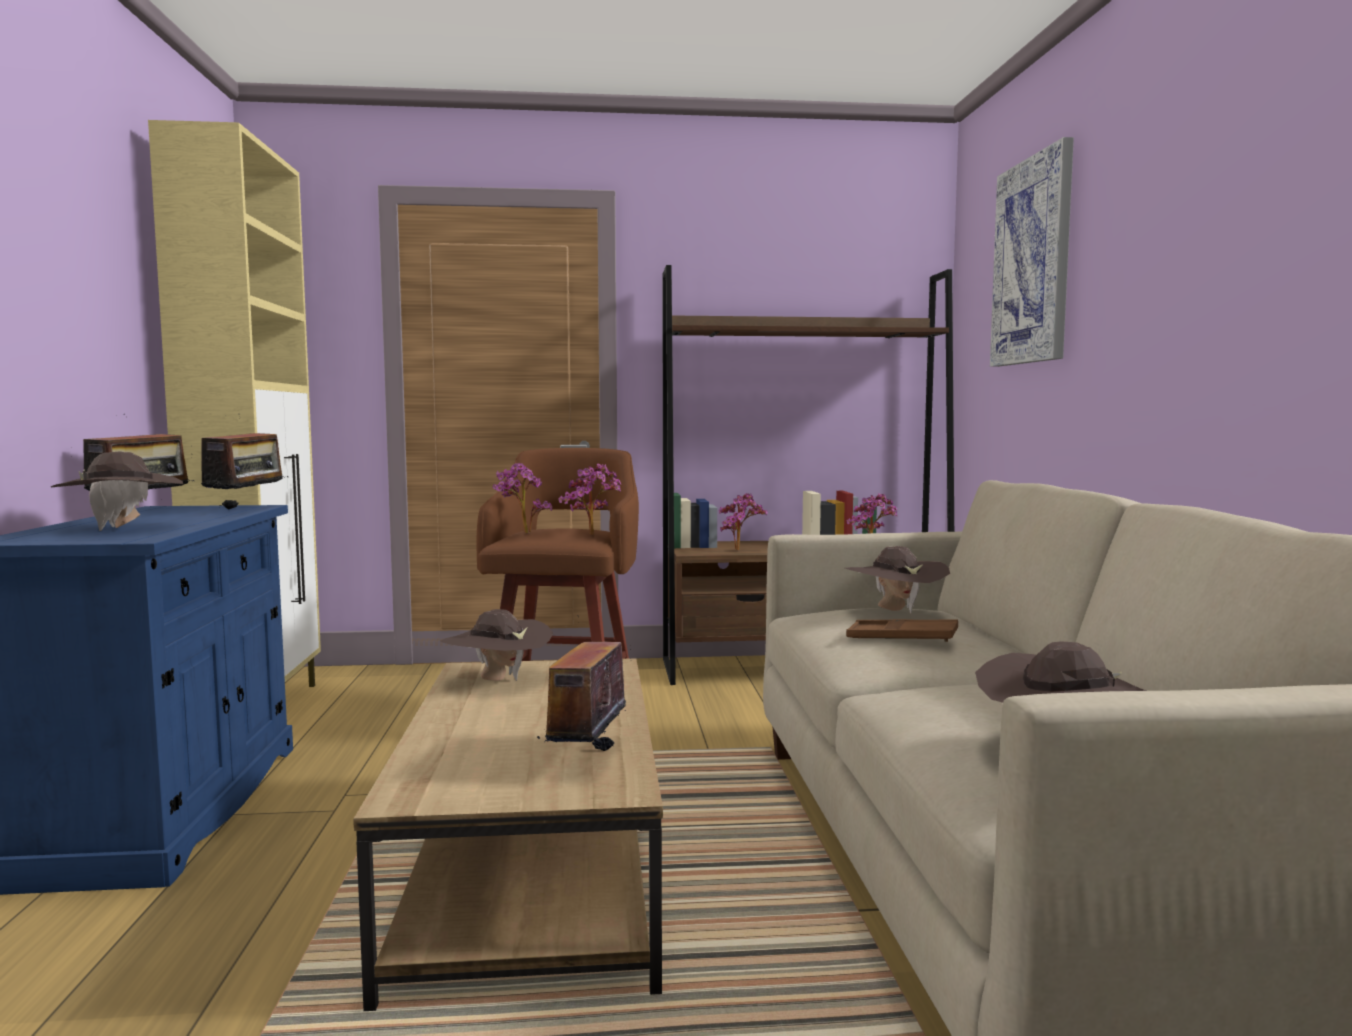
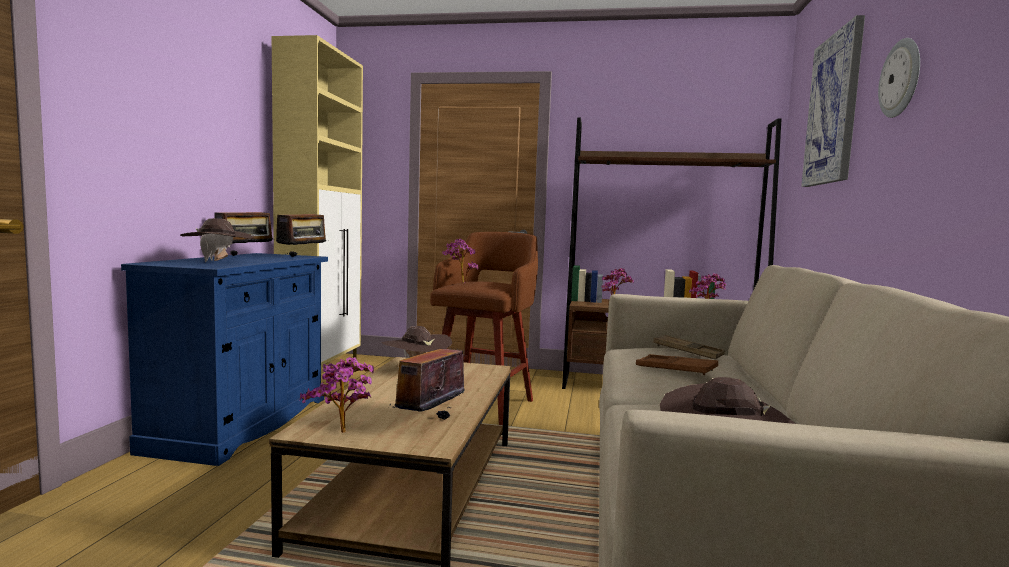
camera: 15 degrees right, 0 degrees up
(594, 535) = (502, 287): potted plant -> potted plant (343, 434)
(894, 611) = (687, 352): brown hat -> brown tray
(1136, 228) = (901, 78): none -> wall clock

